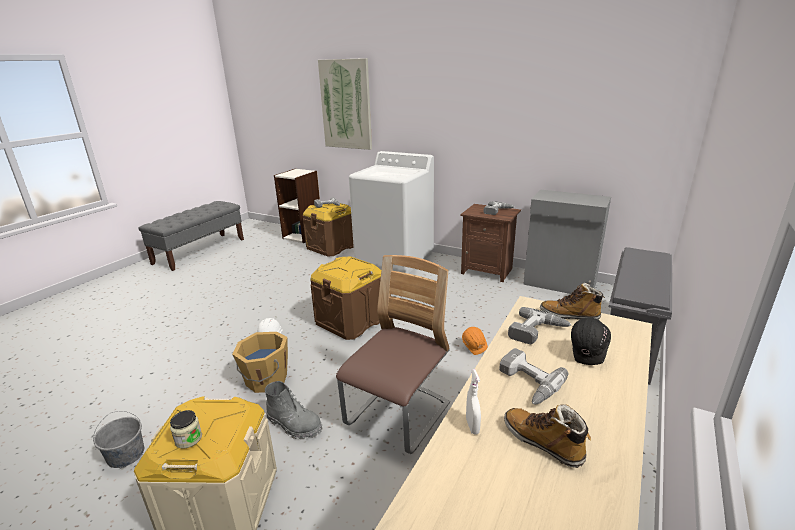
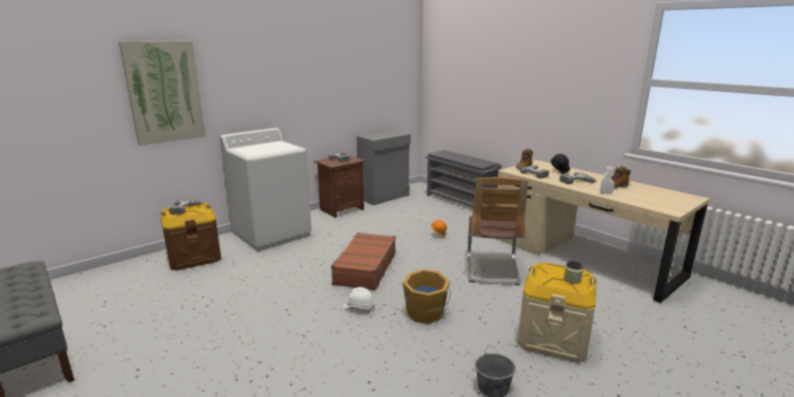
camera: 70 degrees left, 5 degrees down
(294, 425) = (486, 305): grey boot -> none
(303, 236) = (127, 269): bookcase -> none
(350, 321) = (365, 268): brown storage box -> brown suitcase
(398, 416) = (492, 269): chair -> chair turned 135 degrees counterclockwise

